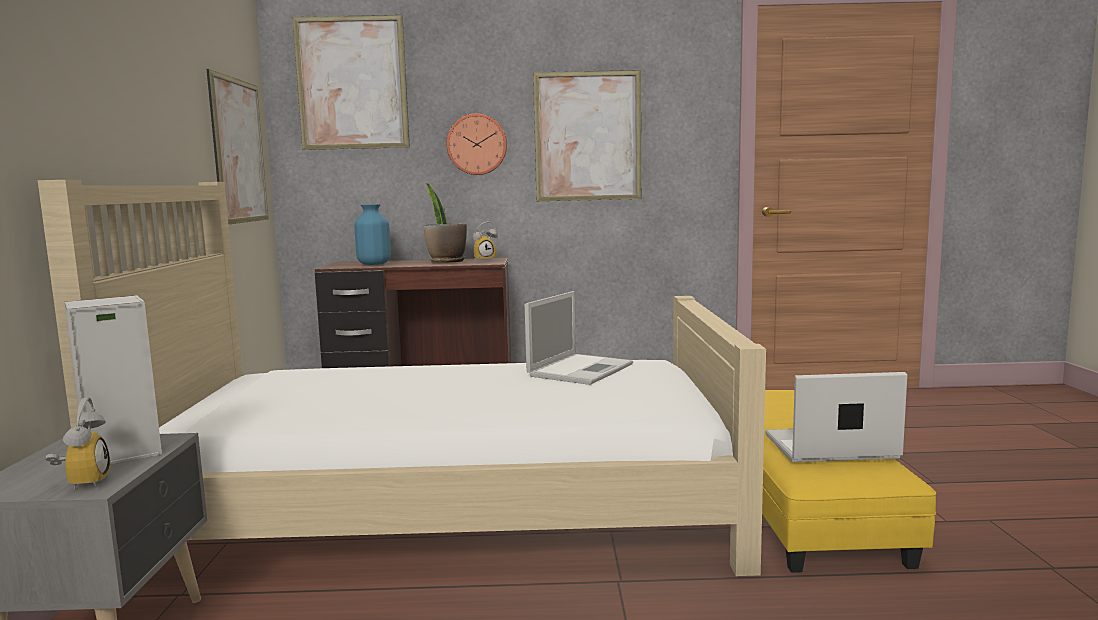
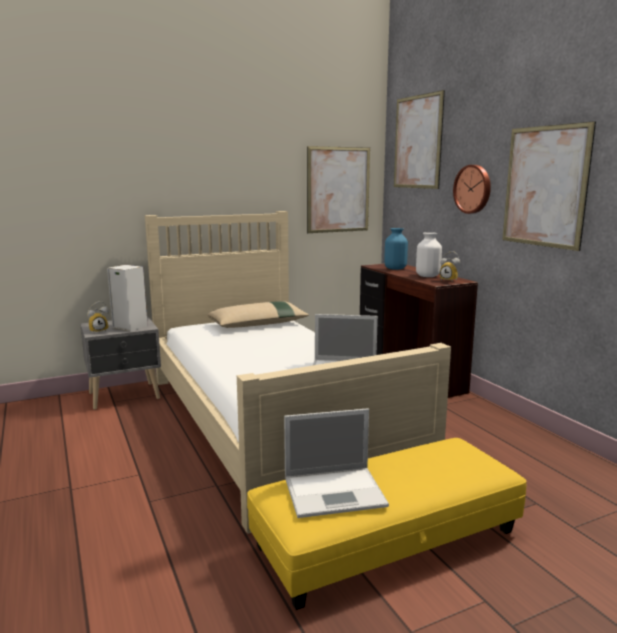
camera: 65 degrees right, 5 degrees up
(292, 383) = (258, 324): none -> beige pillow
(446, 262) = (427, 276): potted plant -> white vase
(828, 447) = (336, 491): laptop -> laptop turned 105 degrees clockwise

